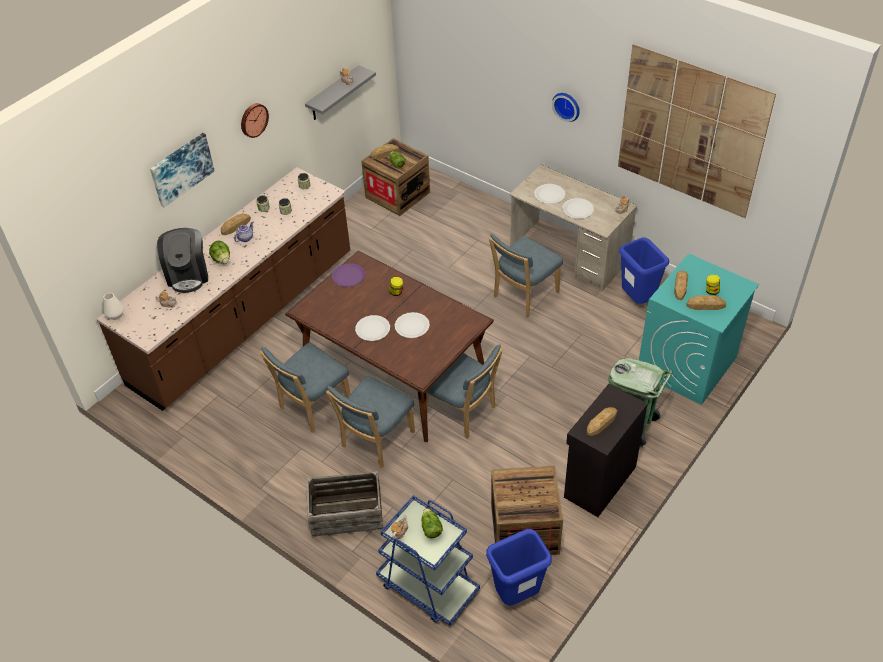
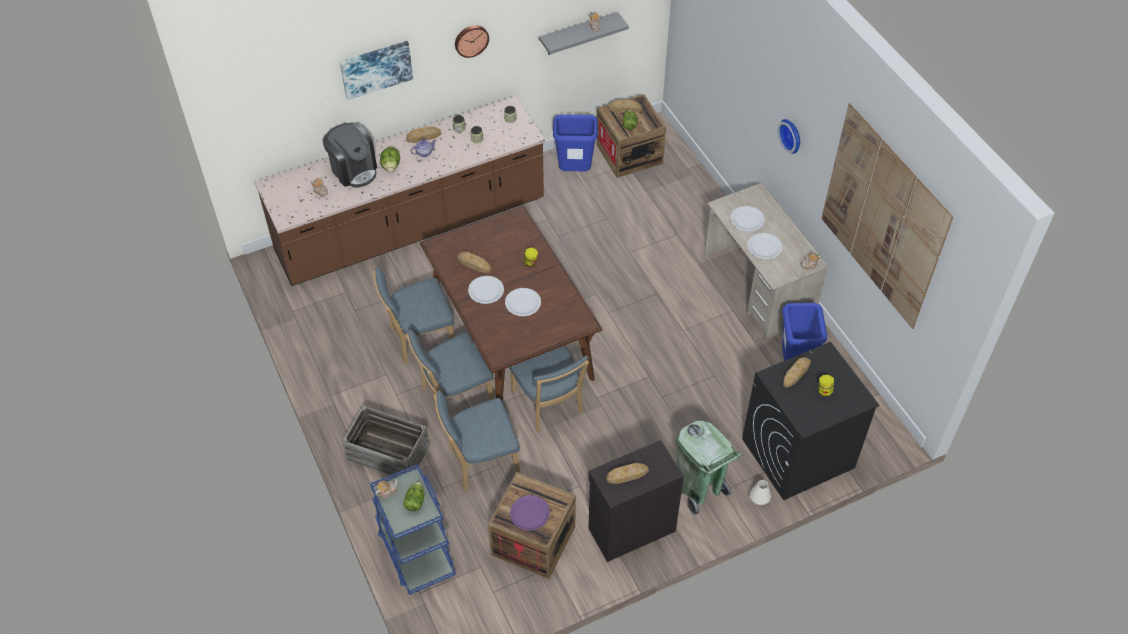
camera: 25 degrees right, 5 degrees up
(115, 315) = (271, 184): white vase -> white vase (759, 499)
(188, 275) = (353, 170): coffee machine -> coffee machine turned 60 degrees counterclockwise
(348, 276) = (498, 228): purple plate -> purple plate (529, 513)
(517, 595) = (487, 597): blue trash can -> blue trash can (575, 171)
(523, 296) = (683, 312): blue chair -> blue chair (480, 461)
(686, 365) = (797, 454): turquoise washing machine -> black washing machine
(706, 305) = (807, 404): bread -> bread (473, 264)

